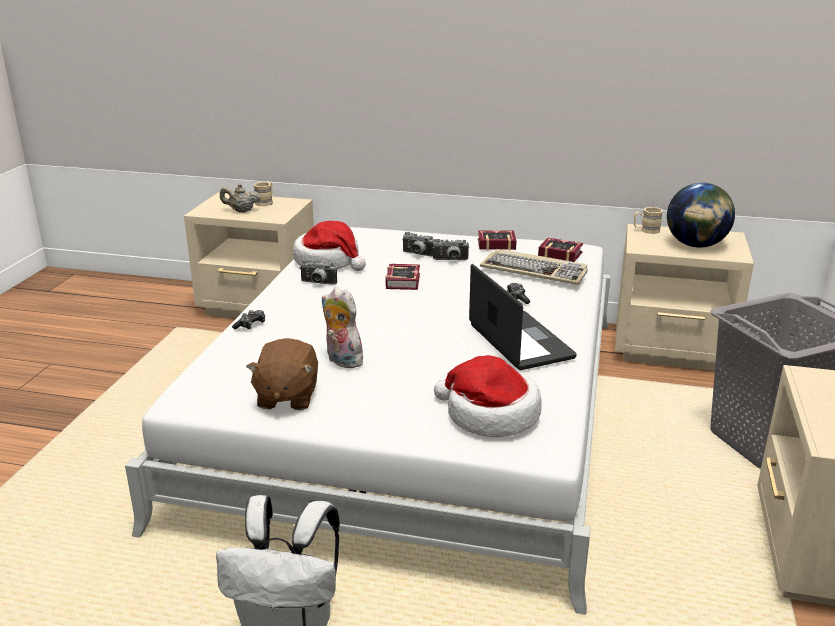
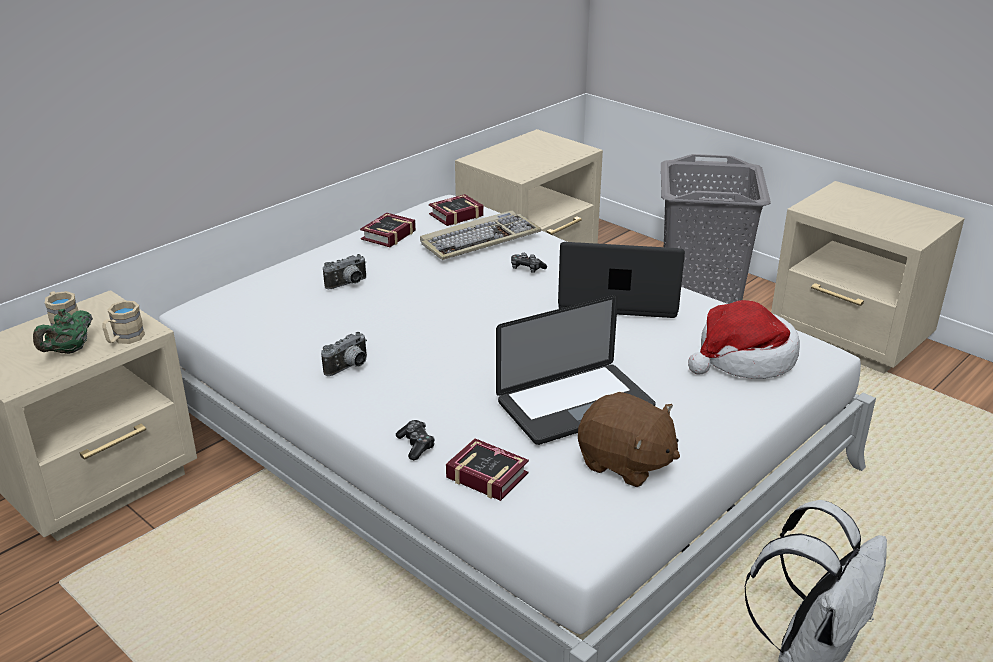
camera: 60 degrees left, 5 degrees up
(241, 211) = (69, 350): beige teapot -> green teapot
(328, 261) = (289, 343): hat -> none
(341, 361) = (575, 405): plush toy -> laptop
(404, 280) = (412, 312): book -> book (485, 473)
(450, 260) = (394, 271): camera -> none
(646, 230) = (483, 159): beige mug -> beige mug (124, 339)
(696, 245) = (542, 154): globe -> none

